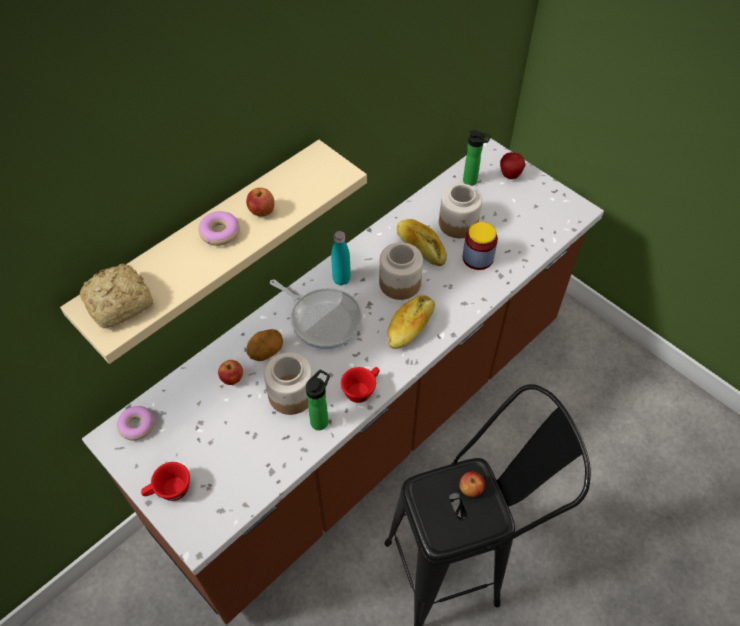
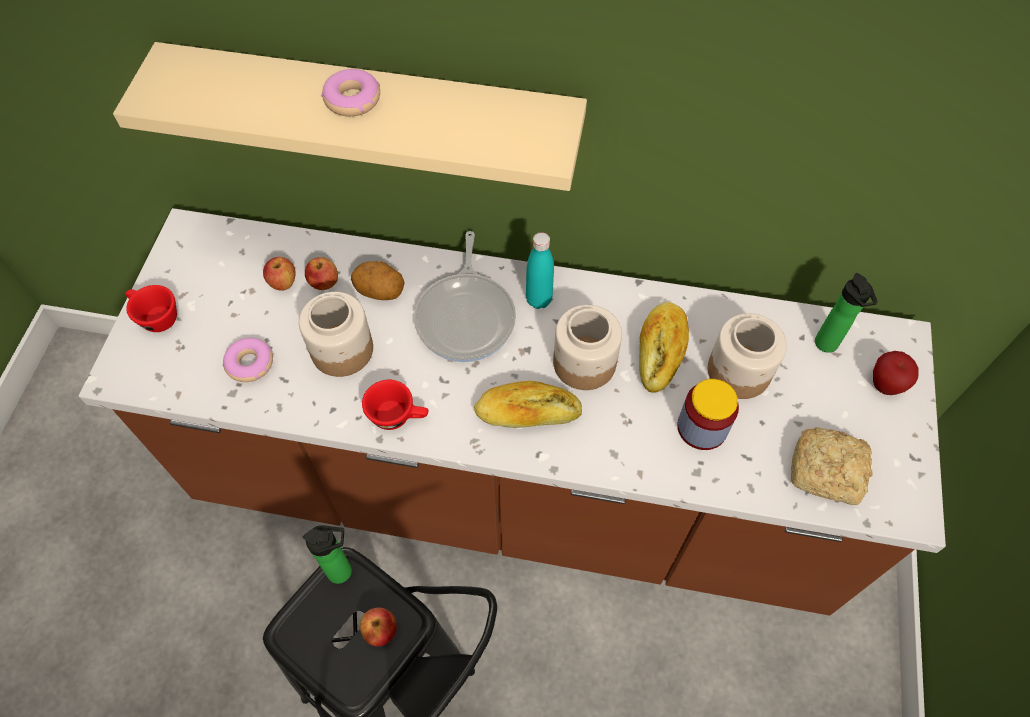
camera: 55 degrees right, 5 degrees up
(121, 303) = (191, 82): bread -> bread (828, 472)
(137, 425) = (213, 241): donut -> donut (250, 364)
(262, 212) = (416, 116): apple -> apple (283, 283)
(321, 420) = (328, 400): bottle -> bottle (343, 571)

